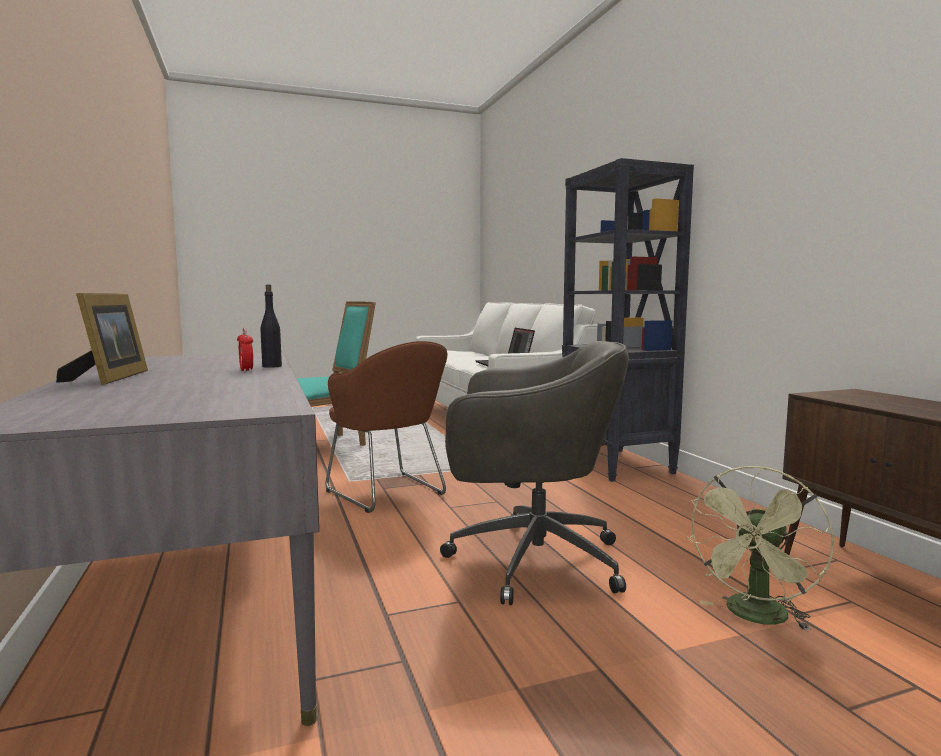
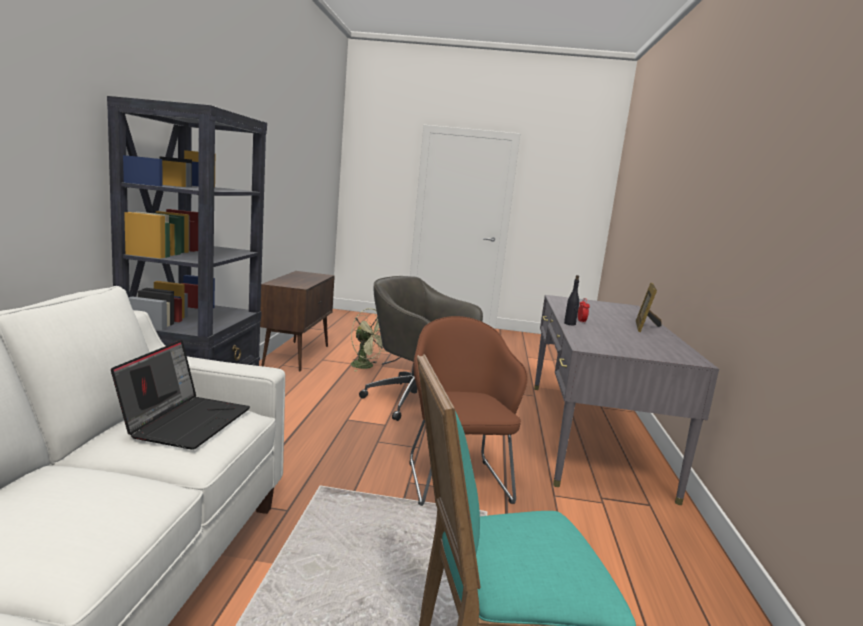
camera: 155 degrees left, 5 degrees up
(755, 617) = (366, 366): green fan -> green fan turned 60 degrees clockwise

